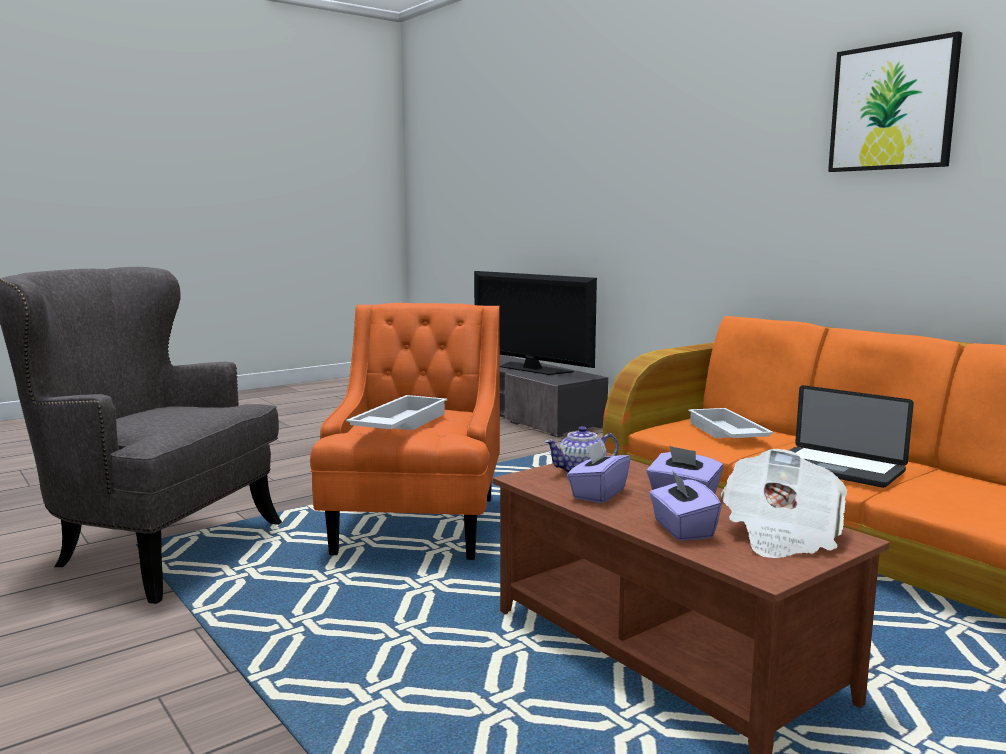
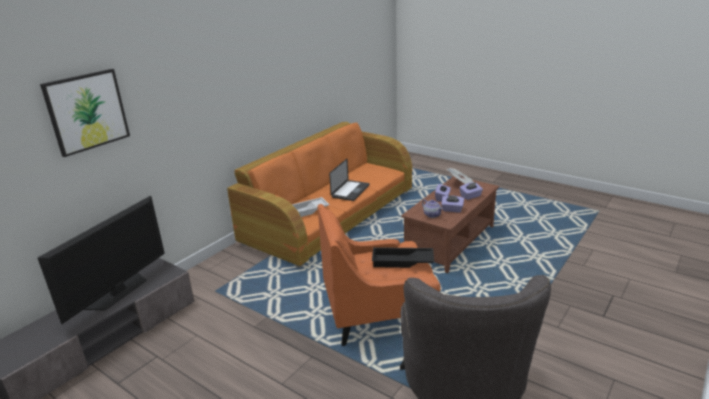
camera: 105 degrees left, 15 degrees up
(398, 424) = (402, 261): white tray -> black tray
(892, 107) = (268, 54): picture -> picture (87, 111)

